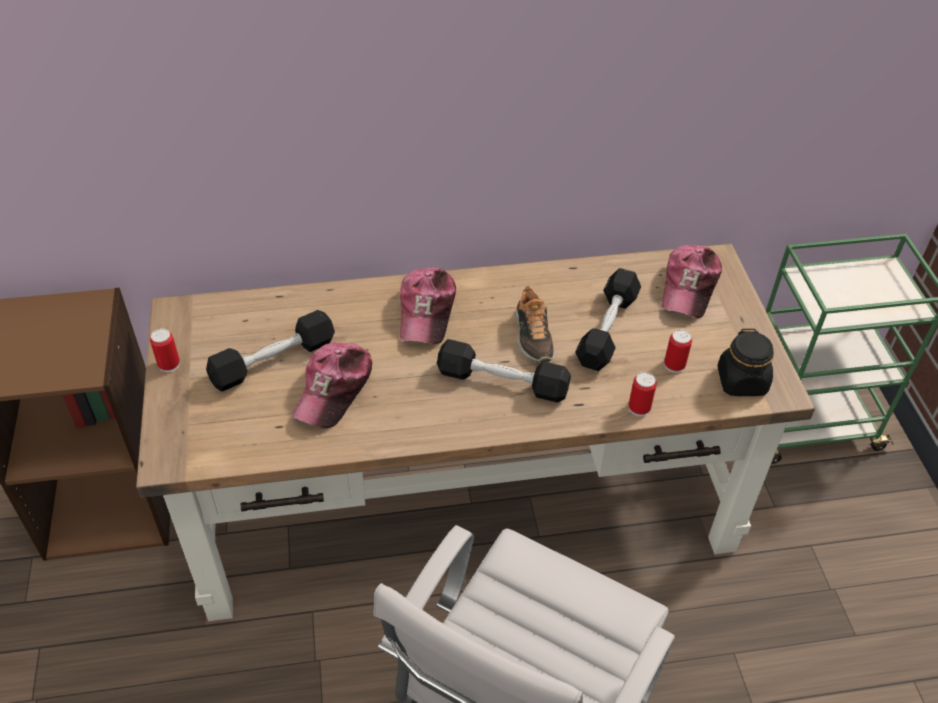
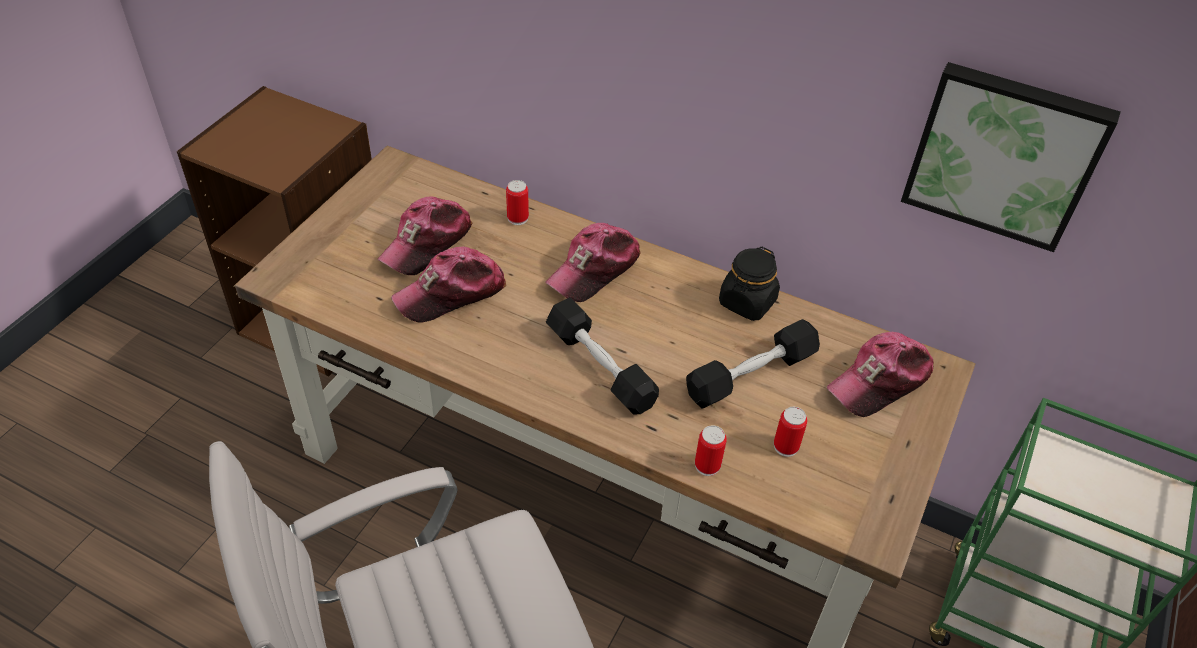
camera: 35 degrees right, 0 degrees up
(169, 364) = (348, 204): can -> can (517, 218)
(273, 361) = (427, 243): black dumbbell -> cap
(532, 336) = (670, 342): shoe -> none
(728, 76) = (1004, 154): none -> picture
(741, 381) = (843, 503): black jar -> black jar (747, 302)

